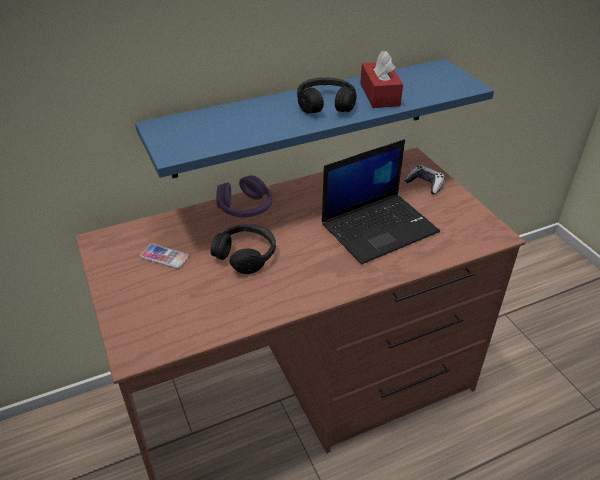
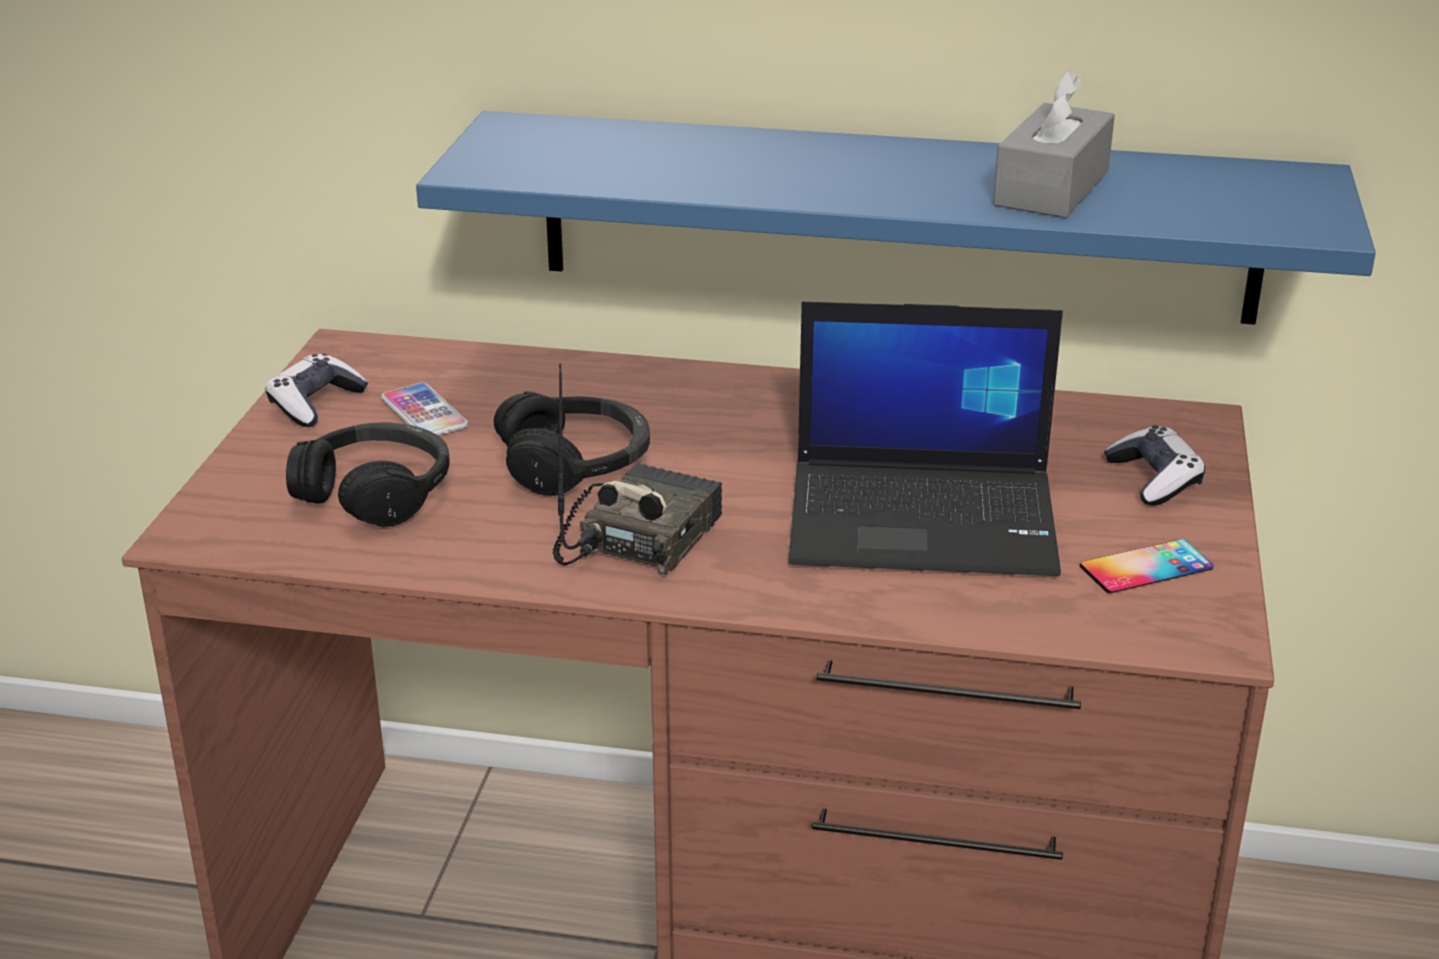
camera: 35 degrees right, 10 degrees down
(115, 271) = (316, 404): none -> game controller
(245, 208) = (677, 388): purple headphones -> none
(301, 276) = (637, 537): none -> radio
(326, 104) = (898, 174): black headphones -> black headphones (375, 493)
(379, 95) = (1051, 188): red tissue box -> grey tissue box
(456, 217) = (1146, 567): none -> phone

